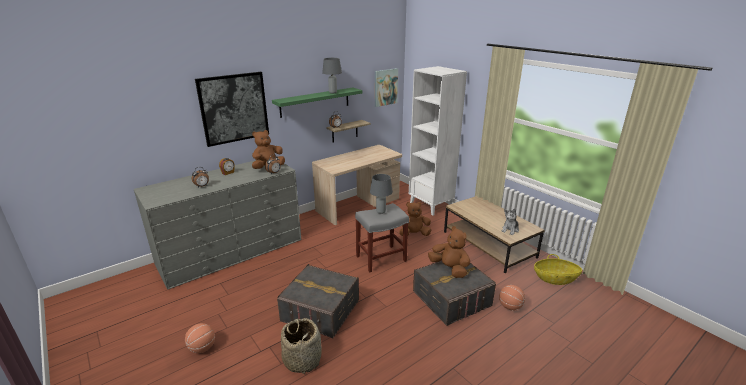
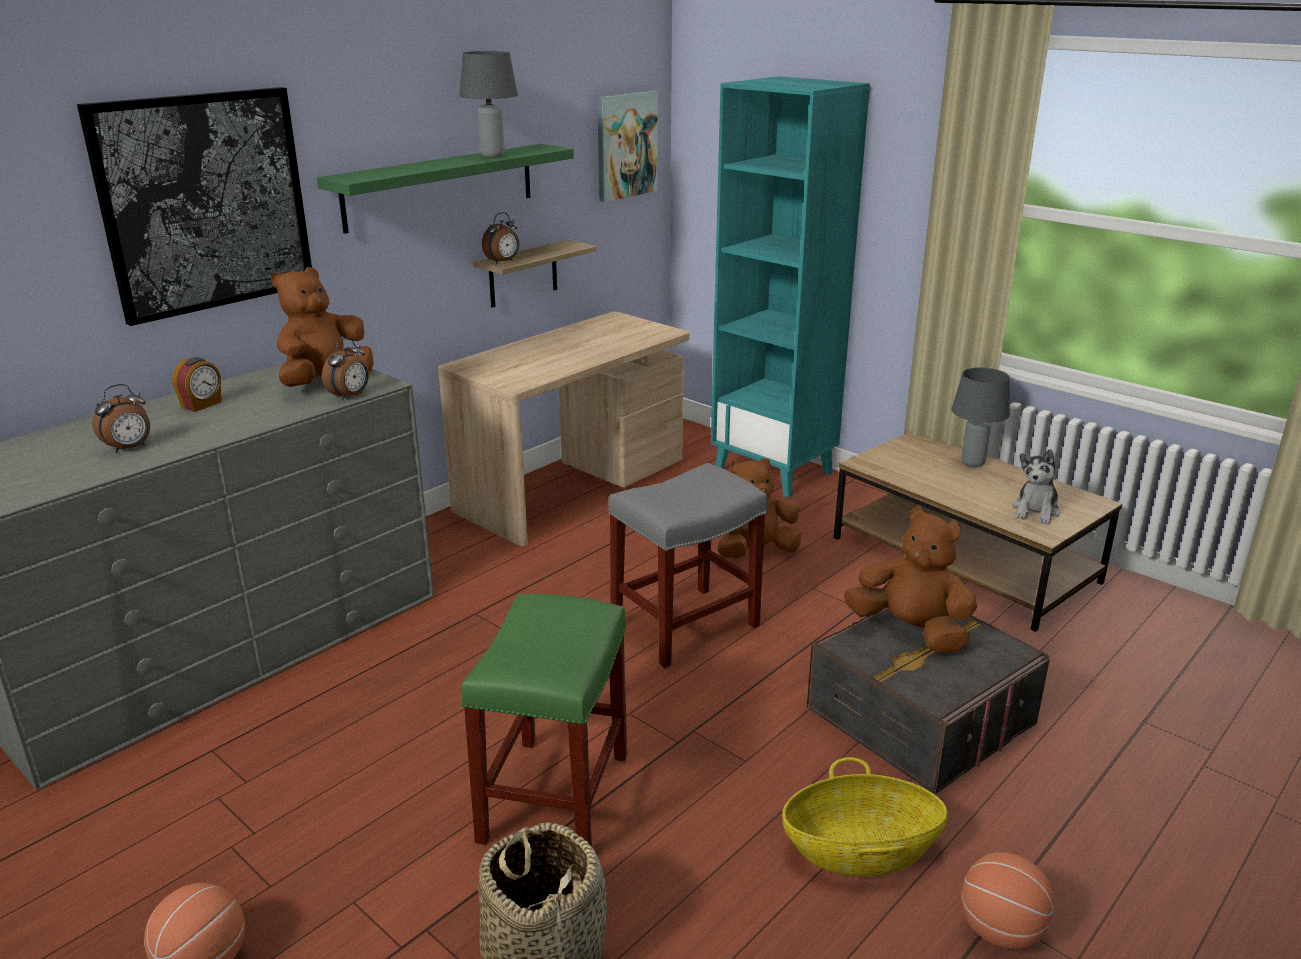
camera: 10 degrees left, 0 degrees up
(320, 310) = (555, 795): grey storage box -> green stool
(381, 212) = (685, 489): grey table lamp -> grey table lamp (973, 463)
(431, 205) = (774, 471): white bookcase -> turquoise bookcase
(510, 307) = (1084, 720): basketball -> basketball (1001, 931)
(555, 278) = (1168, 632): basket -> basket (860, 850)

